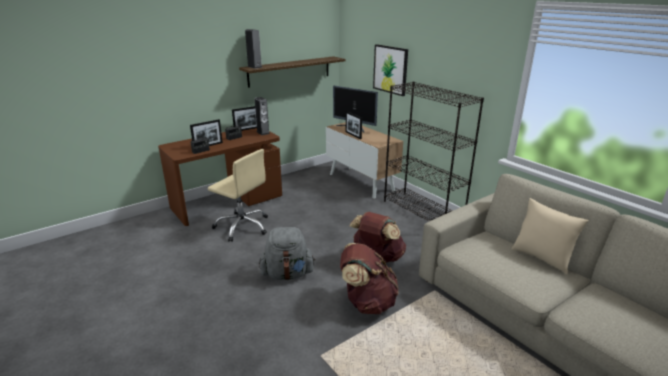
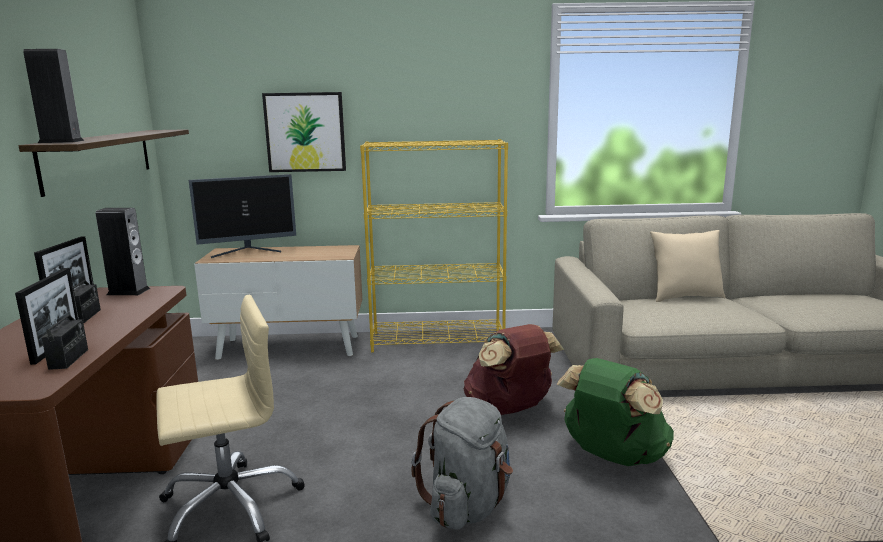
camera: 55 degrees left, 10 degrees down
(353, 135) = (275, 259): picture frame -> none
(367, 302) = (612, 456): brown backpack -> green backpack
(423, 212) = (438, 340): black bookcase -> yellow bookcase

